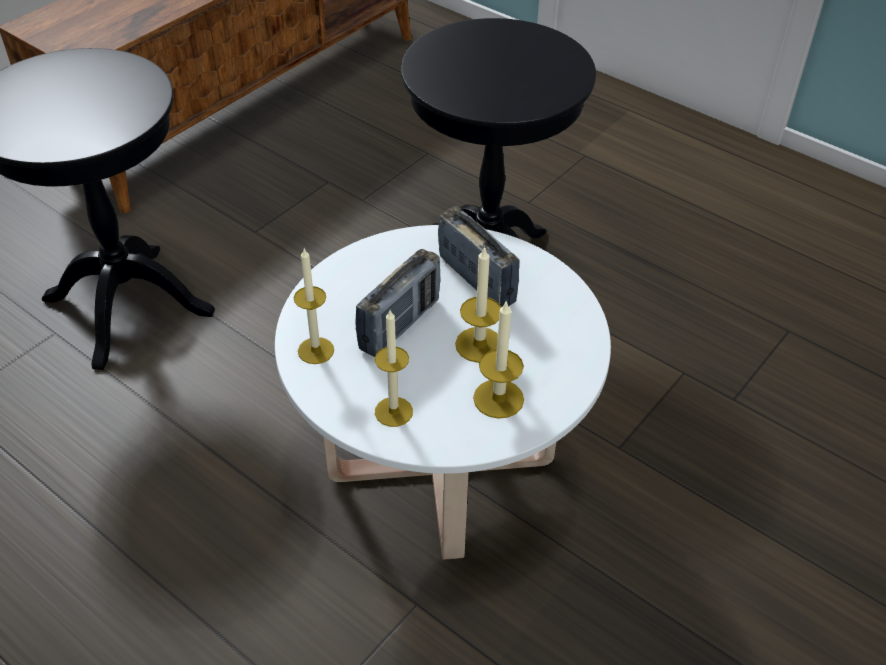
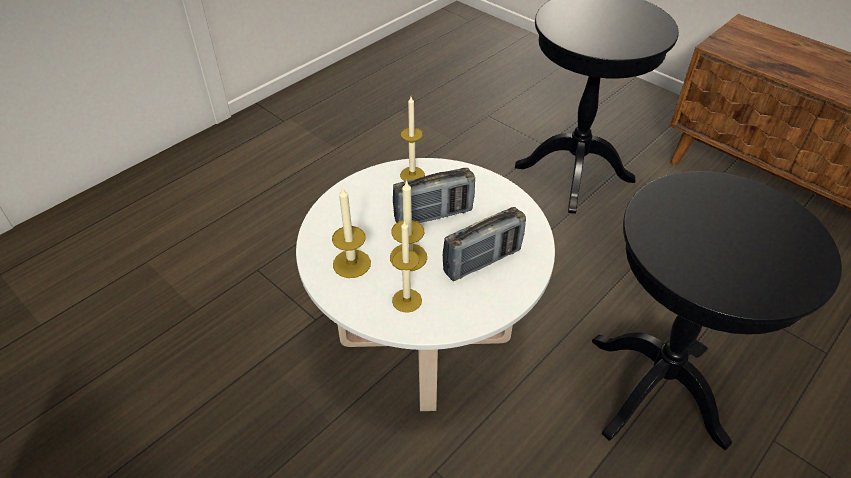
camera: 95 degrees right, 0 degrees up
(393, 411) = (350, 209): candle -> candle (407, 300)
(400, 325) = (433, 215): radio -> radio turned 60 degrees counterclockwise

